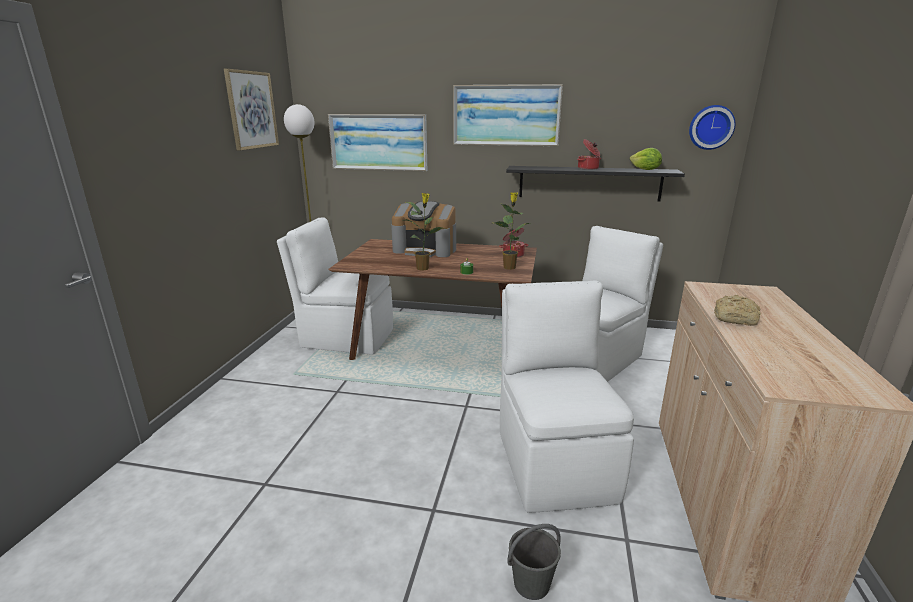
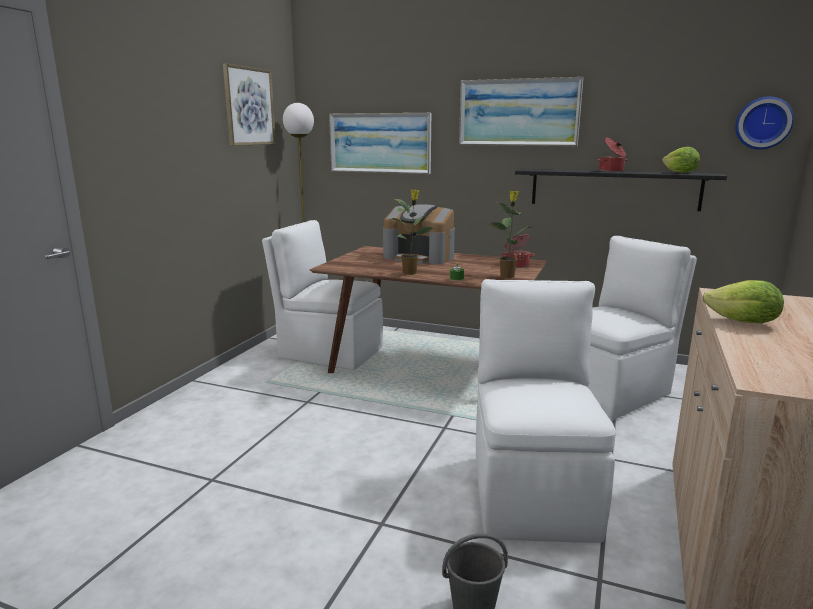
camera: 10 degrees right, 5 degrees down
(736, 319) = (743, 322): bread -> lettuce

